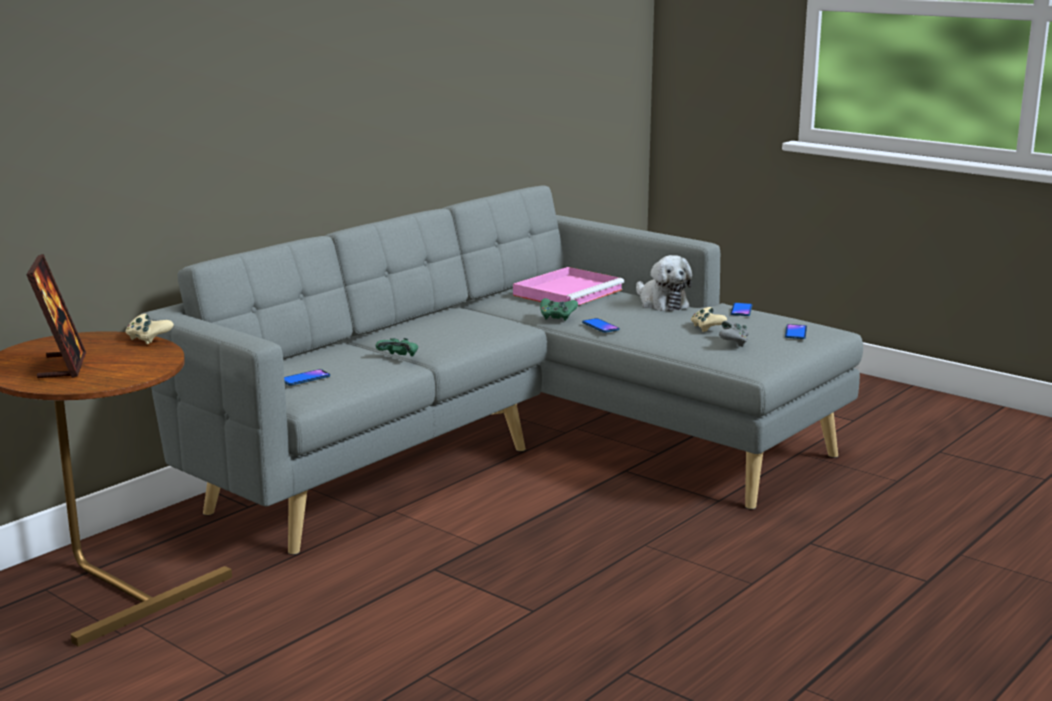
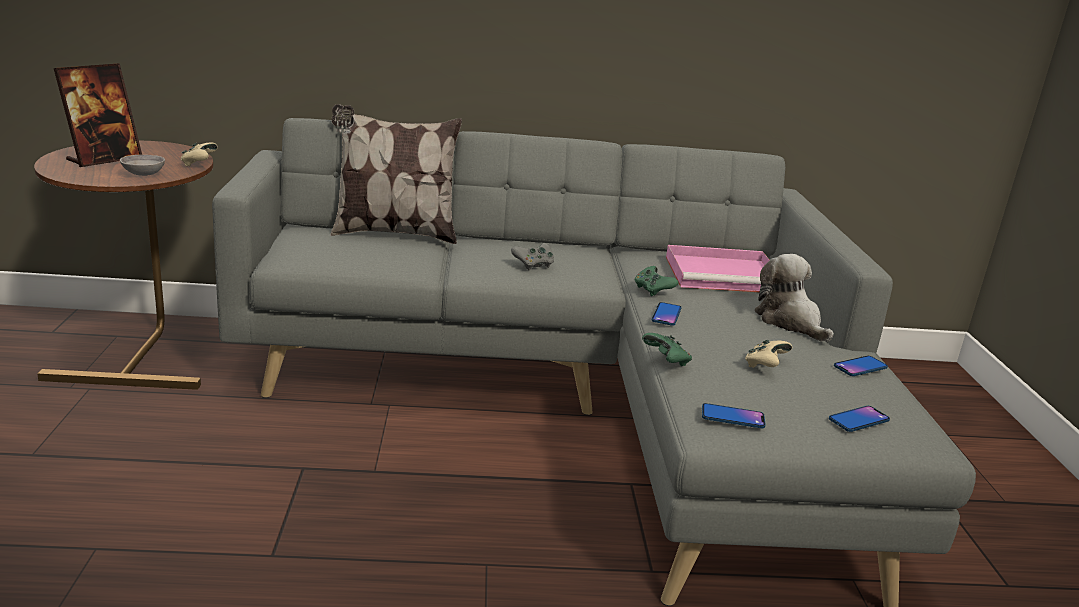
camera: 45 degrees right, 5 degrees up
(144, 361) = (144, 174): none -> grey bowl
(305, 378) = (326, 247): phone -> phone (732, 417)
(313, 351) = (393, 233): none -> pillow
(399, 357) = (434, 263): green game controller -> green game controller (666, 361)
(661, 303) = (790, 322): plush toy -> plush toy turned 135 degrees clockwise
(733, 343) = (749, 393): grey game controller -> grey game controller (533, 265)

